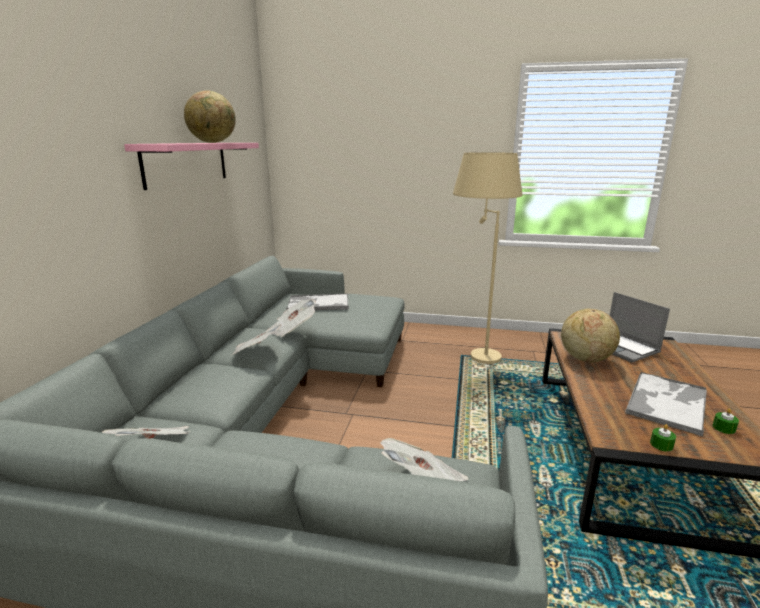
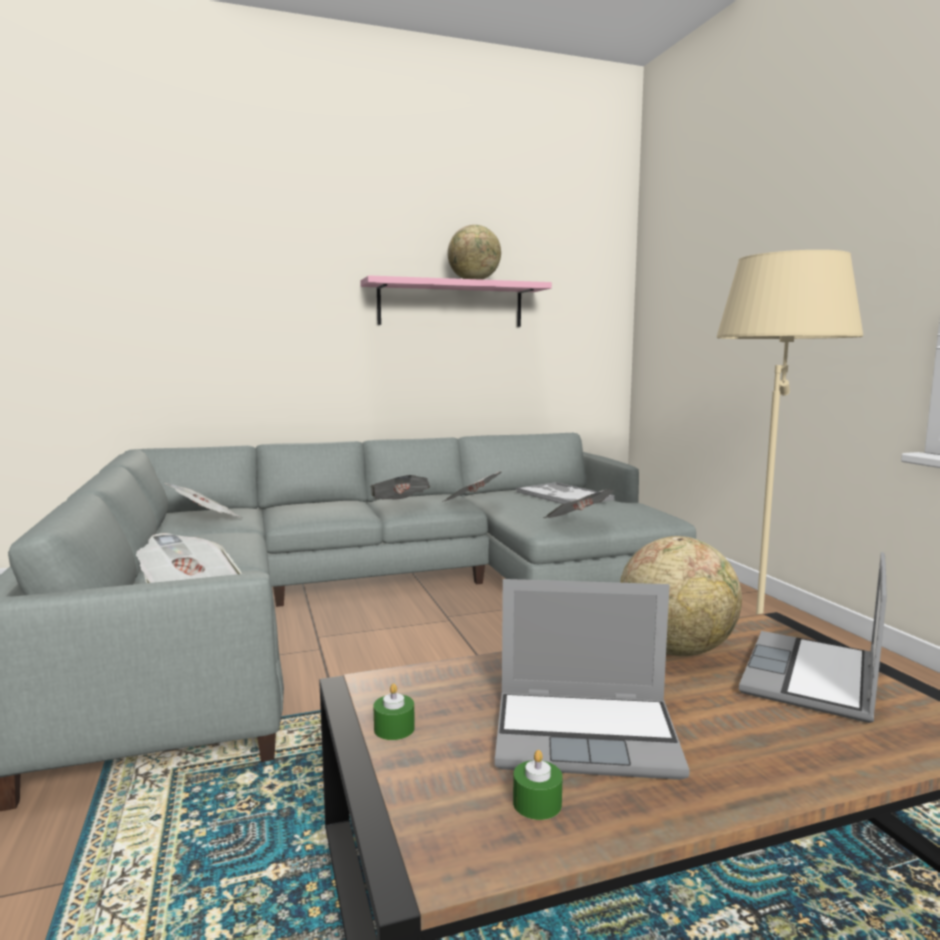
camera: 60 degrees right, 10 degrees down
(378, 318) = (577, 523): none -> newspaper
(667, 402) = (587, 735): tray -> laptop

